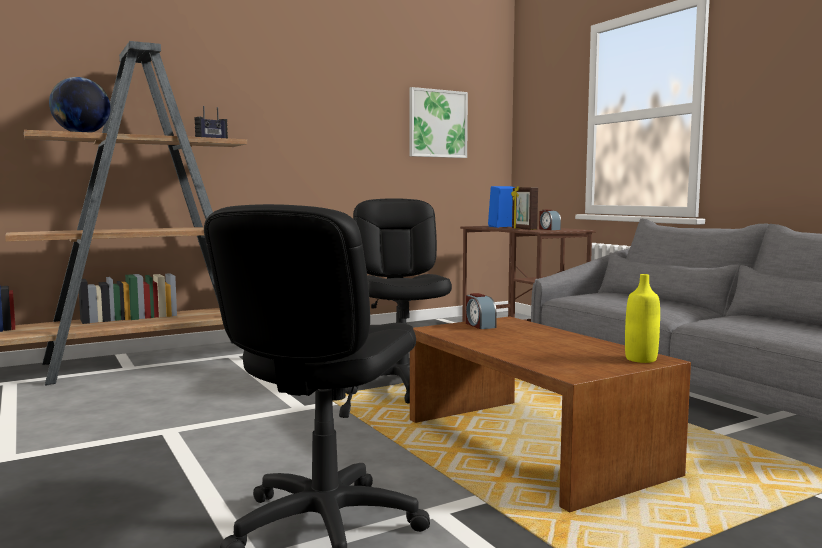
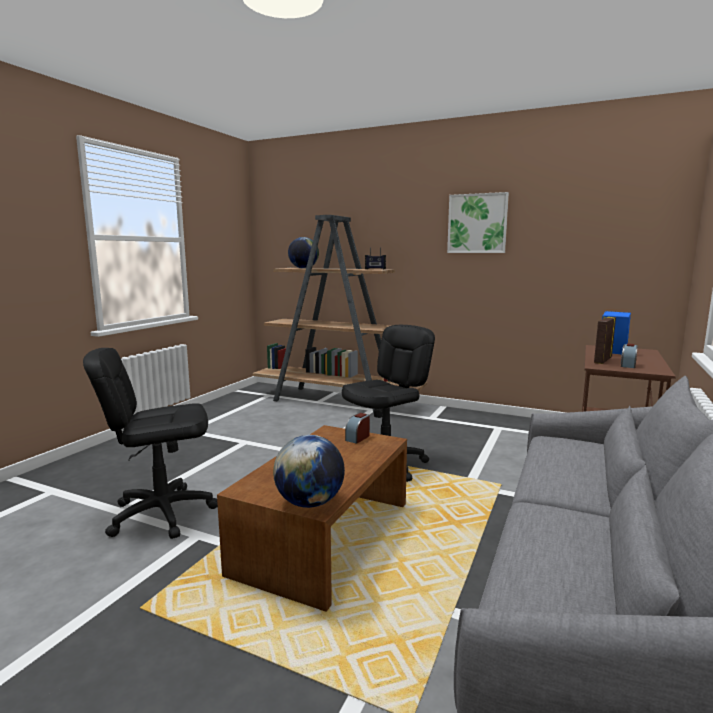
camera: 55 degrees right, 5 degrees up
(437, 123) = (588, 245): picture -> picture (477, 223)
(641, 359) = (309, 503): yellow bottle -> globe

